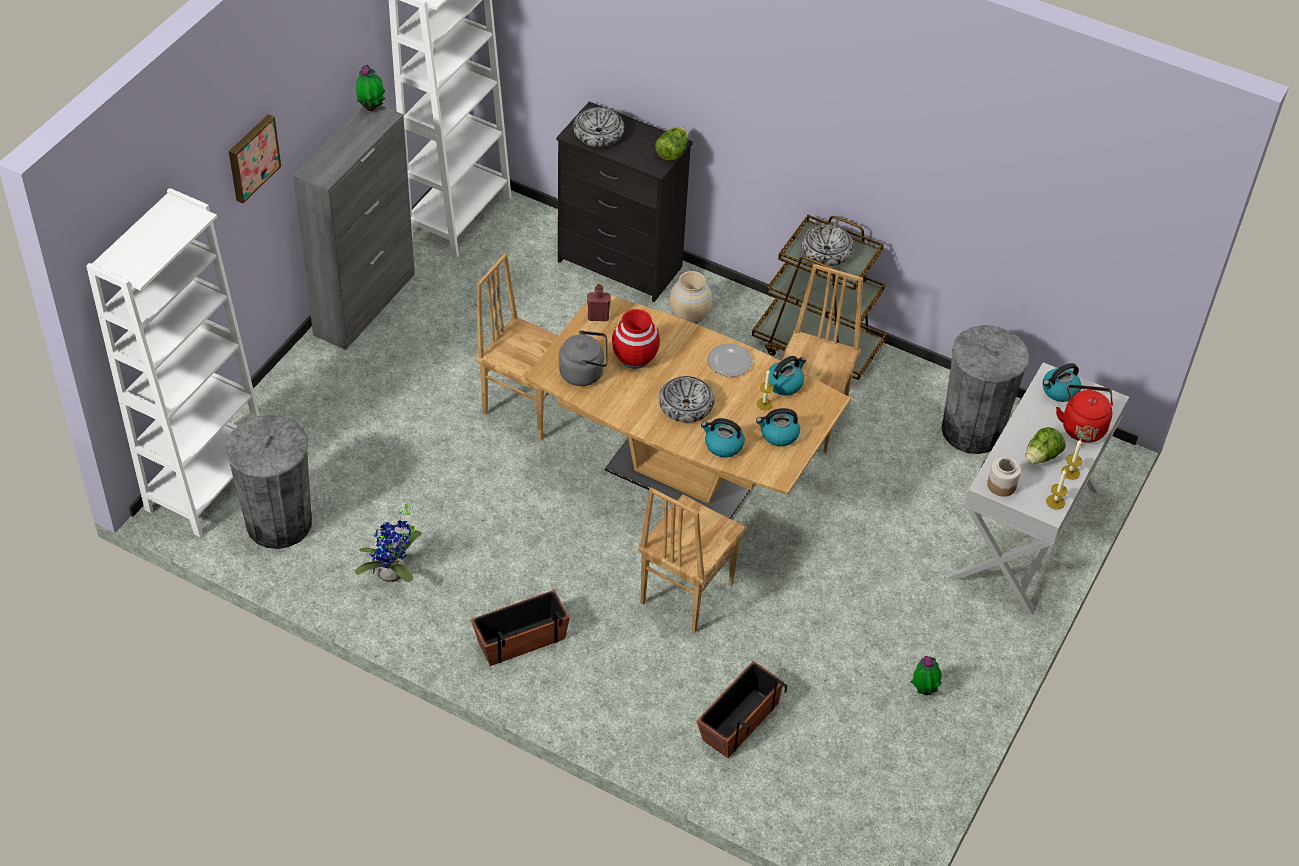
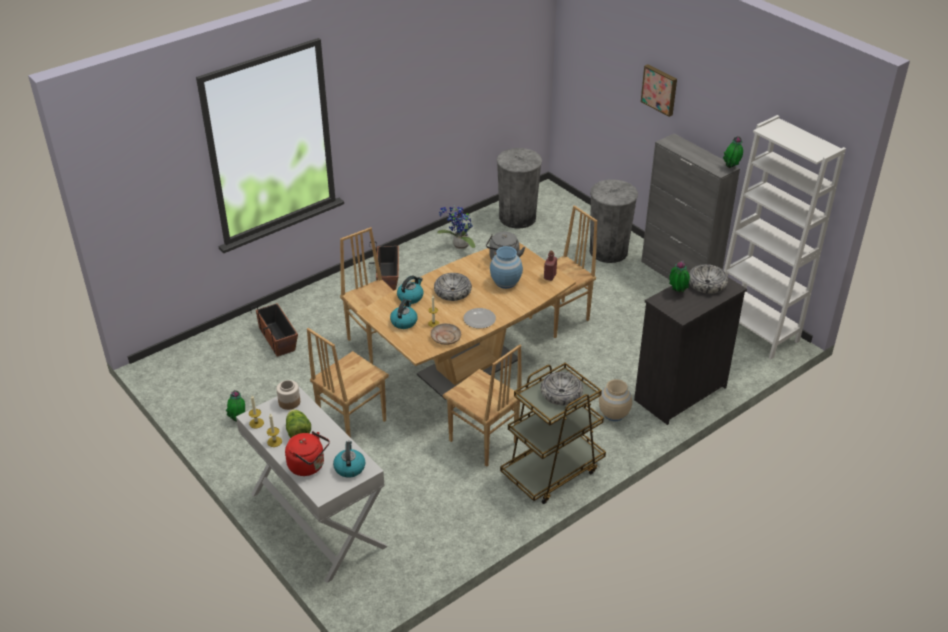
camera: 115 degrees right, 10 degrees down
(208, 484) = (557, 201): white bookcase -> none
(629, 155) = (677, 292): none -> potted plant
(634, 357) = (506, 282): red vase -> blue vase
(672, 153) = (672, 312): lettuce -> none
(784, 383) = (446, 337): kettle -> beige plate
(854, 562) = (351, 422): none -> brown chair
(972, 430) = (426, 529): grey trash can -> grey trash can (608, 251)

